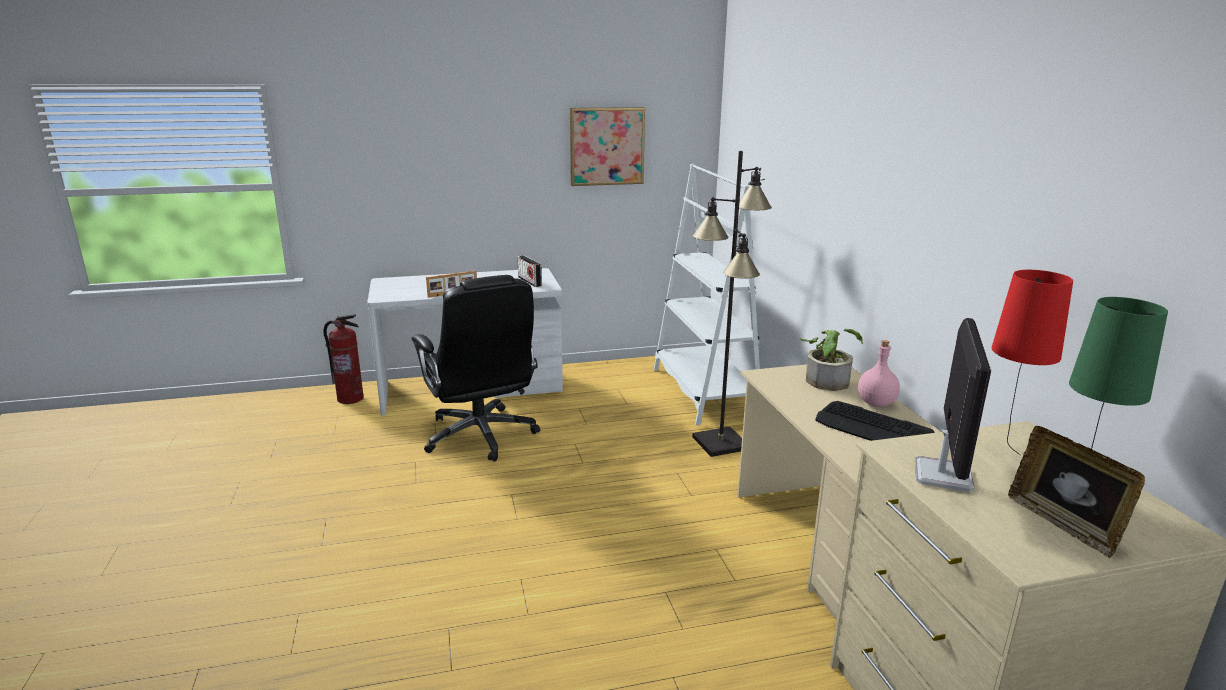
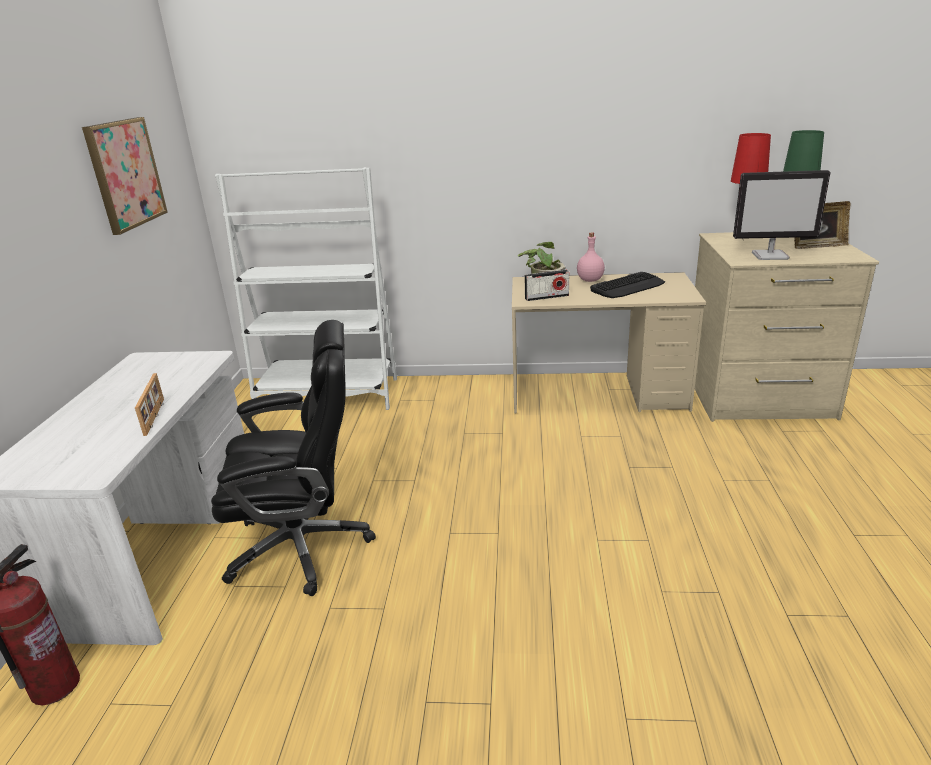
camera: 70 degrees left, 5 degrees up
(529, 281) = (174, 365): radio -> radio (546, 297)
(721, 443) = (428, 404): black floor lamp -> none
(942, 474) = (770, 256): monitor -> monitor turned 150 degrees clockwise

